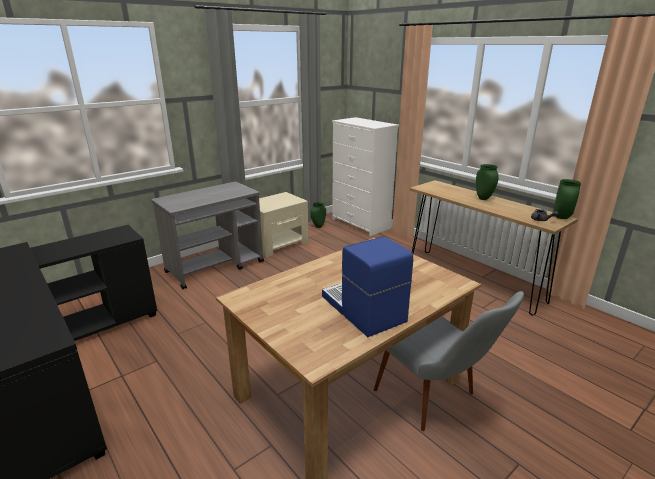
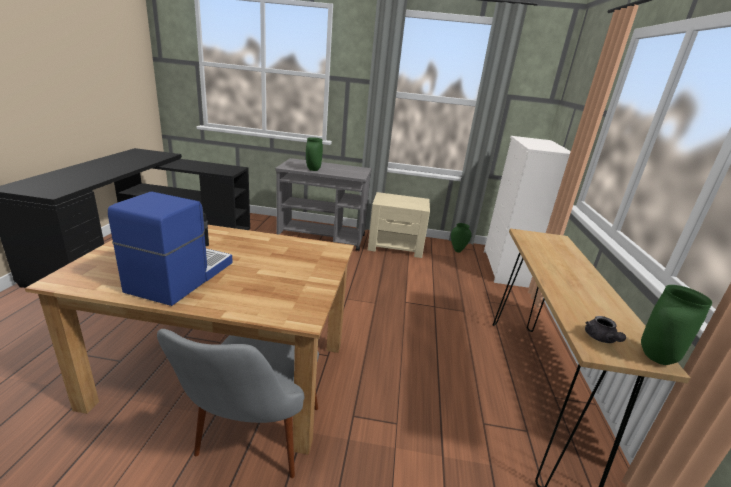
camera: 45 degrees right, 0 degrees up
(484, 198) = (580, 277): green vase -> green vase (313, 170)

